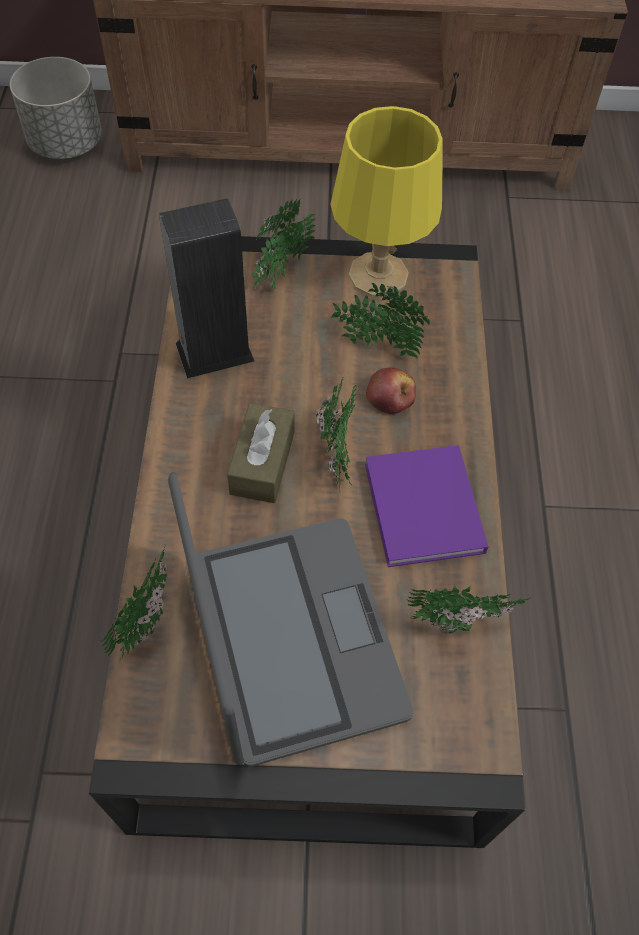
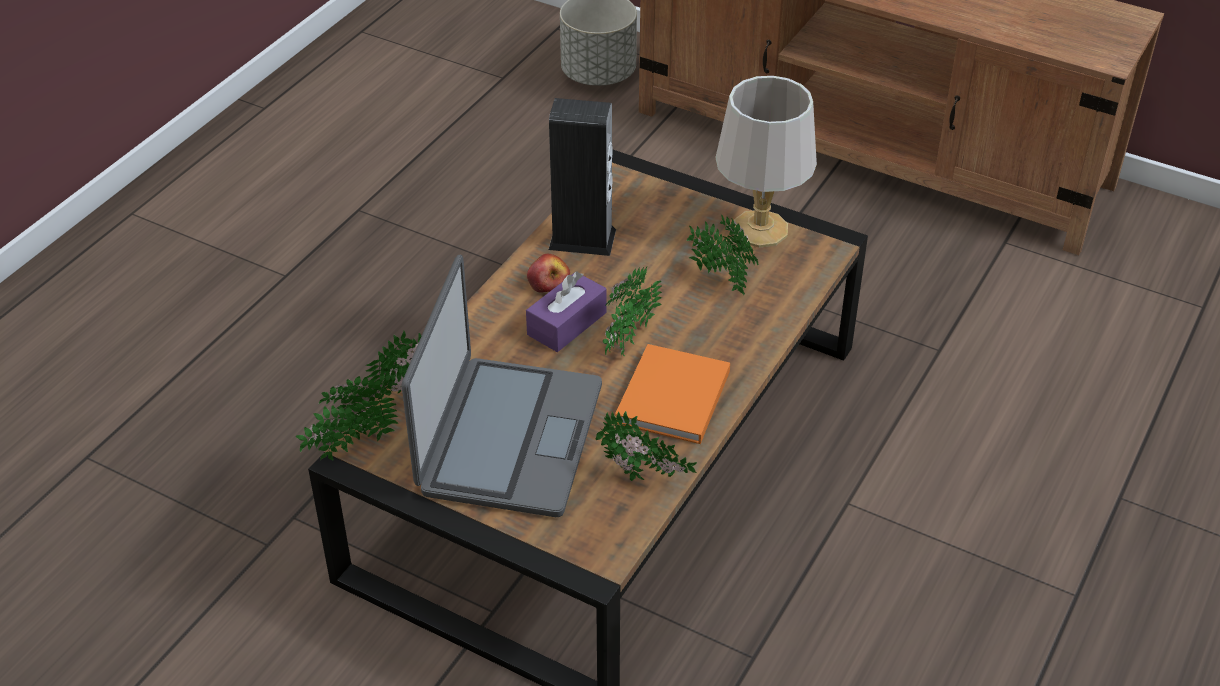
camera: 30 degrees right, 15 degrees down
(262, 462) = (567, 324): brown tissue box -> purple tissue box
(279, 274) = (675, 202): potted plant -> potted plant (350, 447)
(379, 274) = (761, 228): yellow table lamp -> grey table lamp
(390, 397) = (703, 316): apple -> apple (548, 282)
(424, 511) = (672, 400): purple book -> orange book

